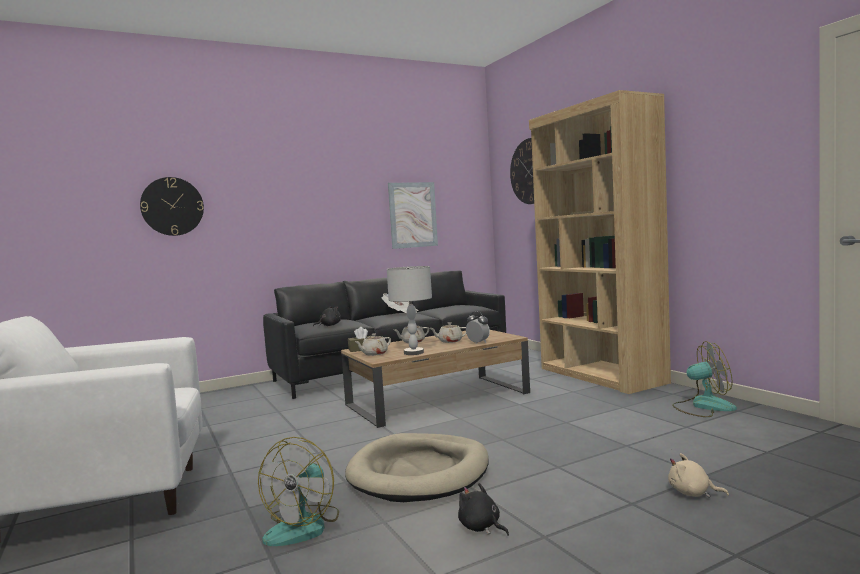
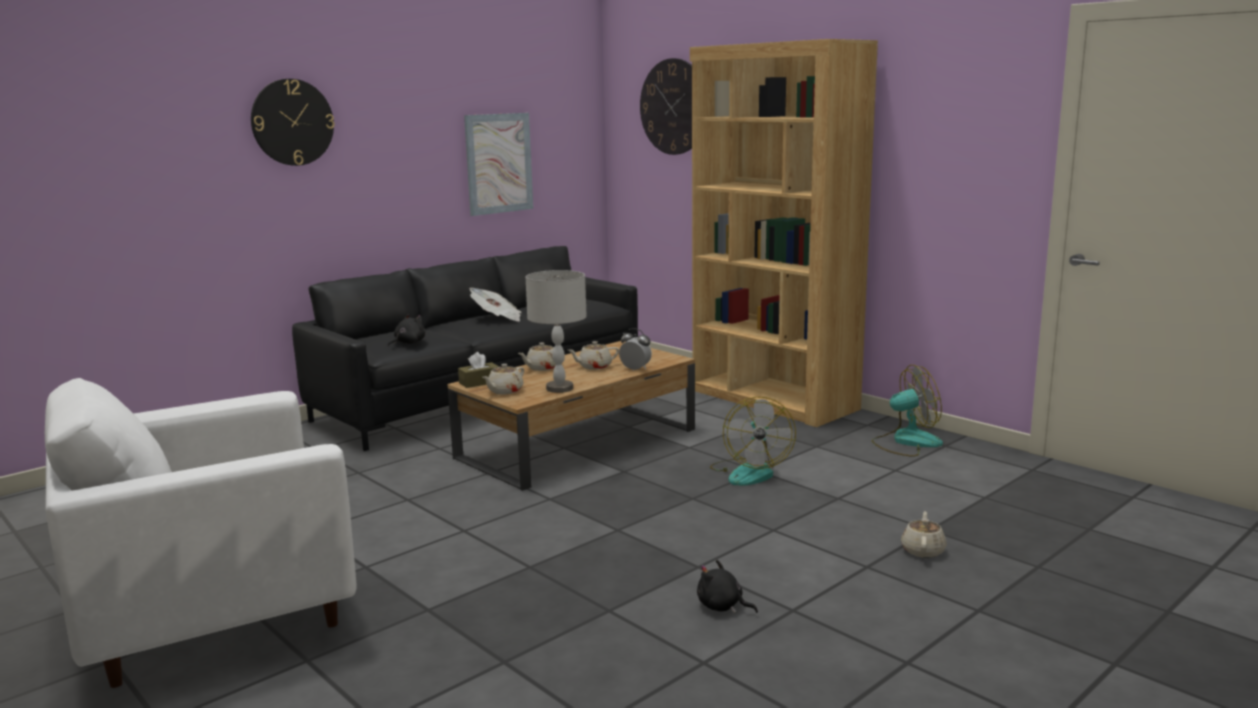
camera: 15 degrees left, 10 degrees up
(172, 206) = (147, 161): wall clock -> wall clock (292, 122)
(304, 526) = (518, 624): fan -> fan (750, 472)
(419, 472) = (615, 548): beige dog bed -> none
(692, 493) = (923, 550): beige plush toy -> beige teapot

